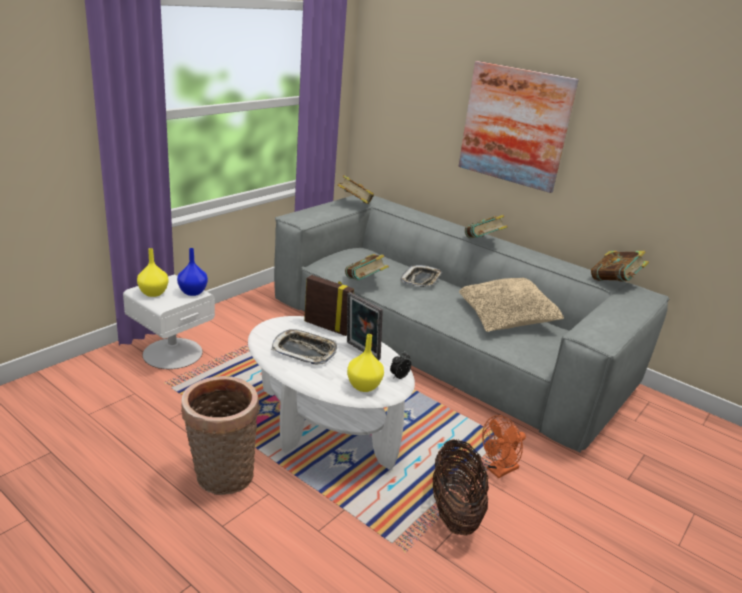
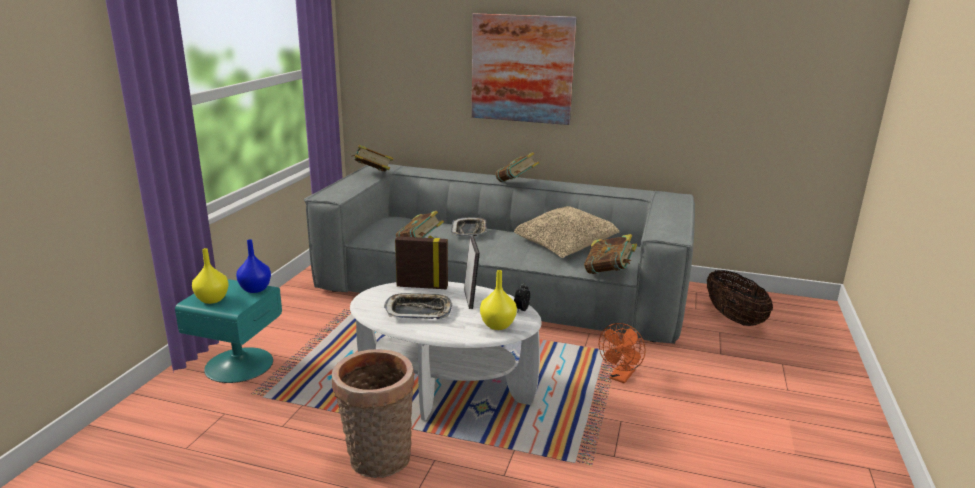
camera: 20 degrees left, 5 degrees down
(172, 352) = (238, 364): white nightstand -> turquoise nightstand
(361, 351) = (471, 298): picture frame -> picture frame turned 120 degrees counterclockwise
(454, 510) = (607, 420): basket -> basket (734, 318)
(614, 283) = (645, 193): book -> book (608, 272)

